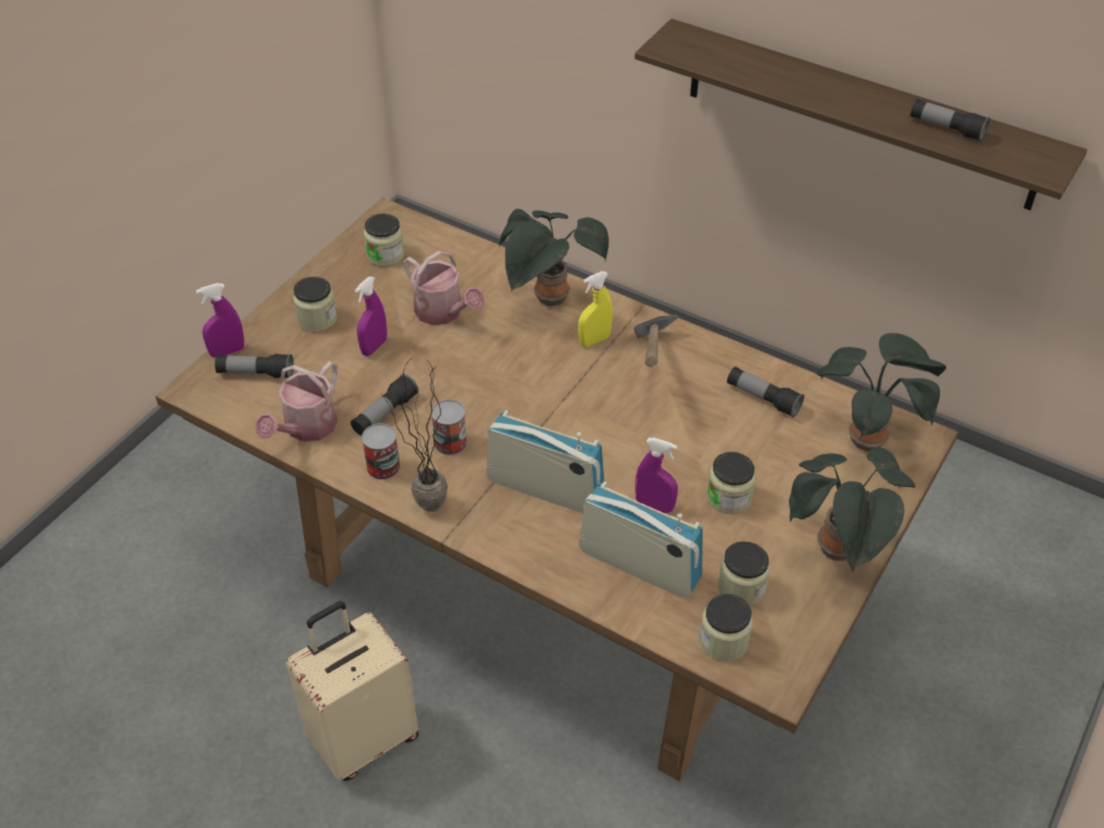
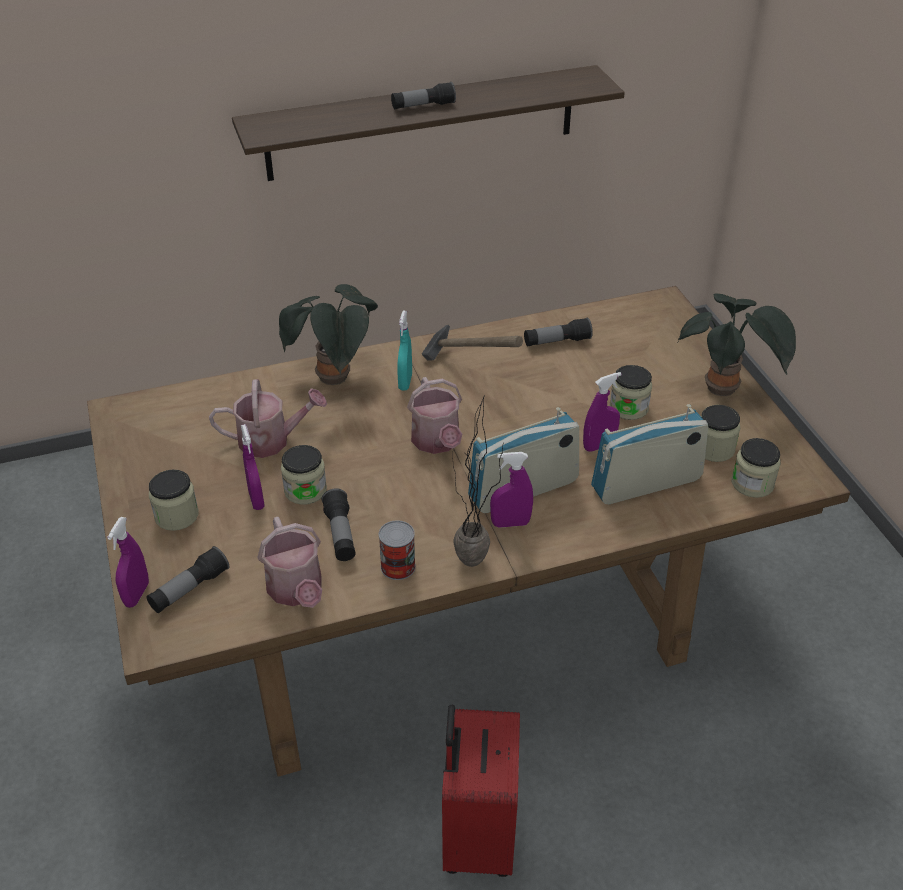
camera: 50 degrees left, 5 degrees down
(363, 738) = (476, 837): beige suitcase -> red suitcase
(385, 255) = (159, 435): jar -> jar (305, 490)
(450, 443) = (417, 514): can -> none
(497, 504) = (510, 523): none -> purple spray bottle
(544, 404) = (437, 442): none -> watering can
(594, 340) = (405, 382): yellow spray bottle -> turquoise spray bottle
(870, 438) = (643, 321): potted plant -> none
(946, 128) = (512, 91): flashlight -> flashlight (423, 106)

